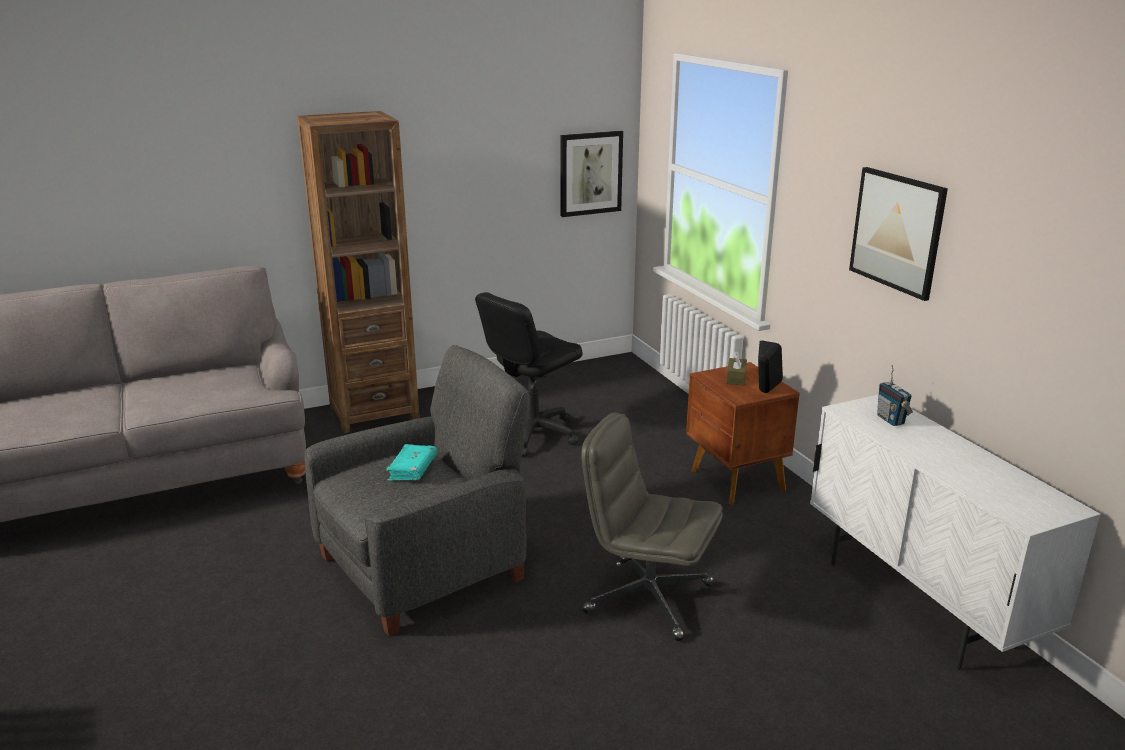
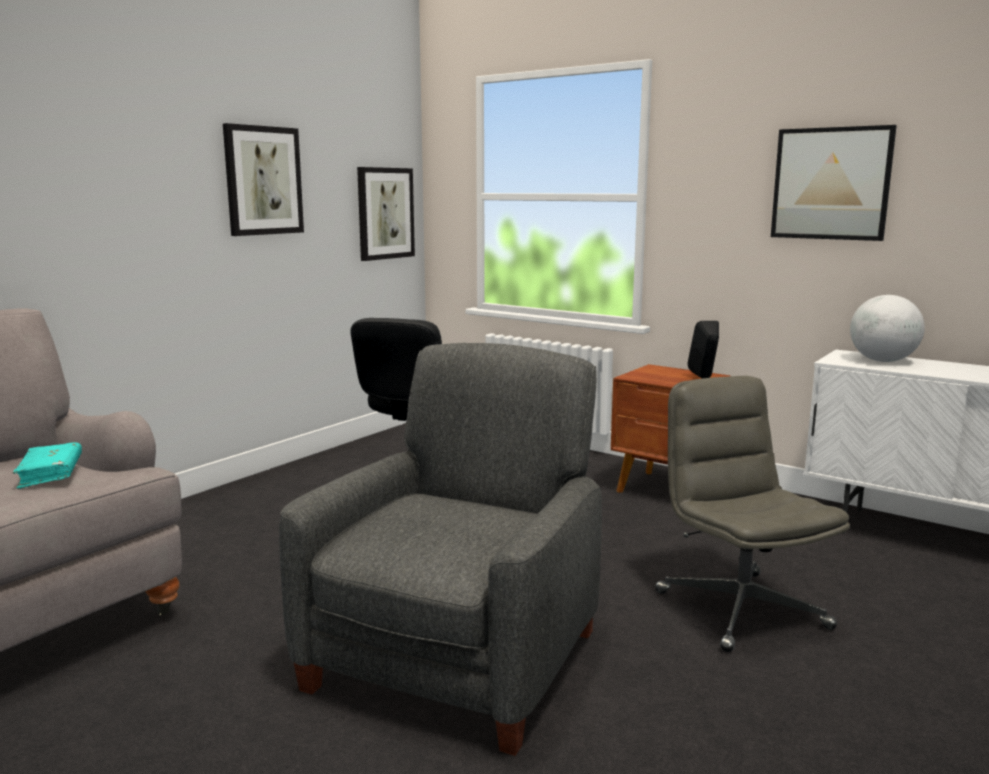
camera: 30 degrees left, 10 degrees down
(374, 412) = (190, 517): brown bookcase -> none
(412, 469) = (444, 510): turquoise book -> turquoise book (50, 474)
(462, 155) = (263, 180): none -> picture
(647, 598) = (739, 609): grey office chair -> grey office chair turned 75 degrees clockwise
(736, 378) = (660, 374): brown tissue box -> none
(890, 420) = (883, 361): radio -> globe

